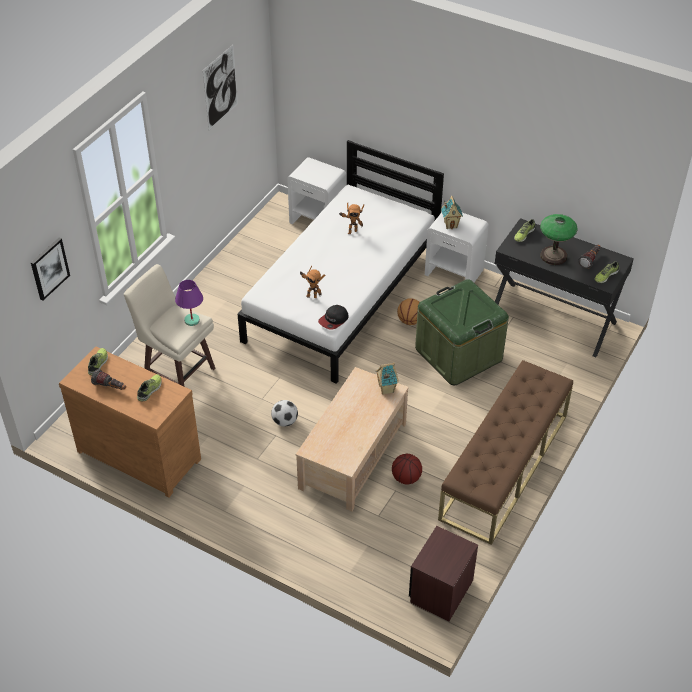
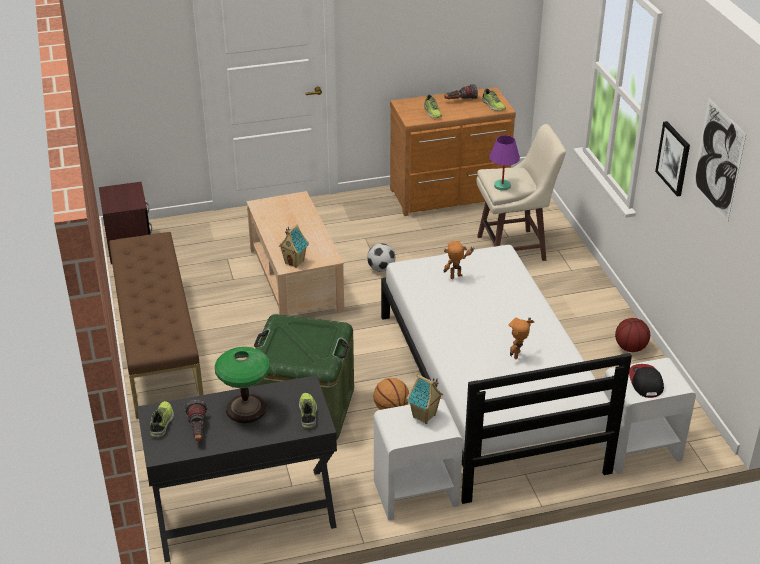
camera: 135 degrees right, 10 degrees down
(49, 268) = (567, 38): picture -> picture (674, 158)
(333, 320) = (407, 271): cap -> cap (645, 382)
(406, 478) = (234, 291): basketball -> basketball (630, 348)

